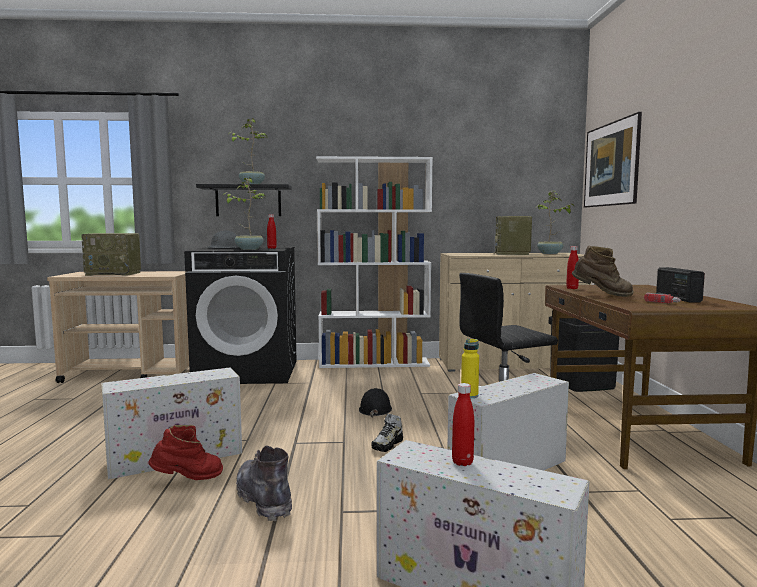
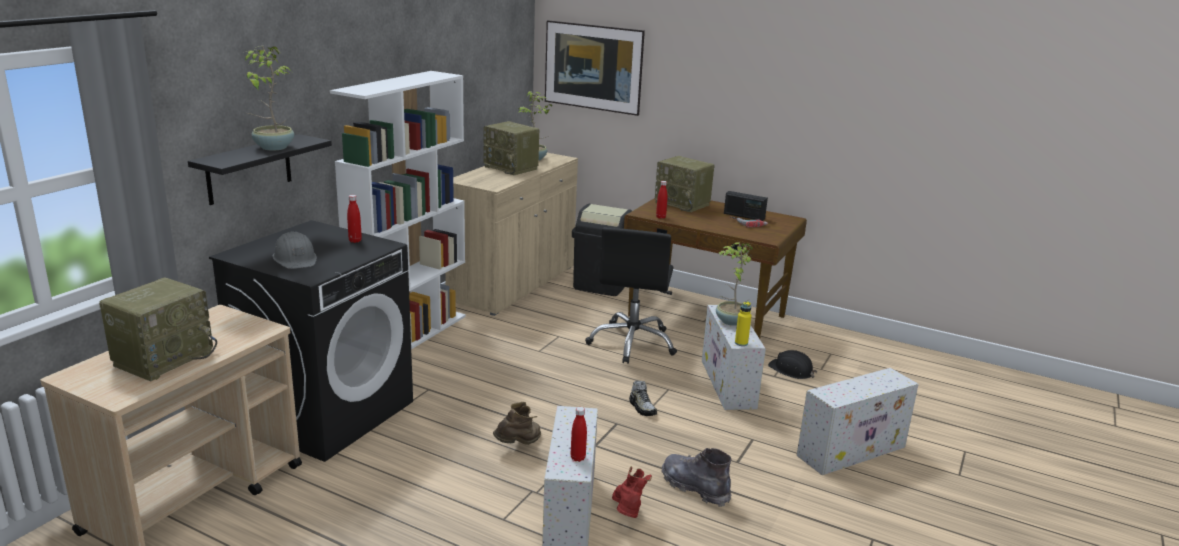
camera: 60 degrees left, 15 degrees up
(249, 249) = (357, 254): potted plant -> potted plant (730, 321)
(264, 500) = (695, 487): grey boot -> grey boot turned 45 degrees clockwise
(375, 409) = (555, 385): black hard hat -> black hard hat (791, 370)
(462, 462) = (852, 387): red bottle -> red bottle (578, 458)
(602, 295) = (707, 225): brown boot -> brown boot (519, 445)
(634, 288) = (683, 204): none -> radio

